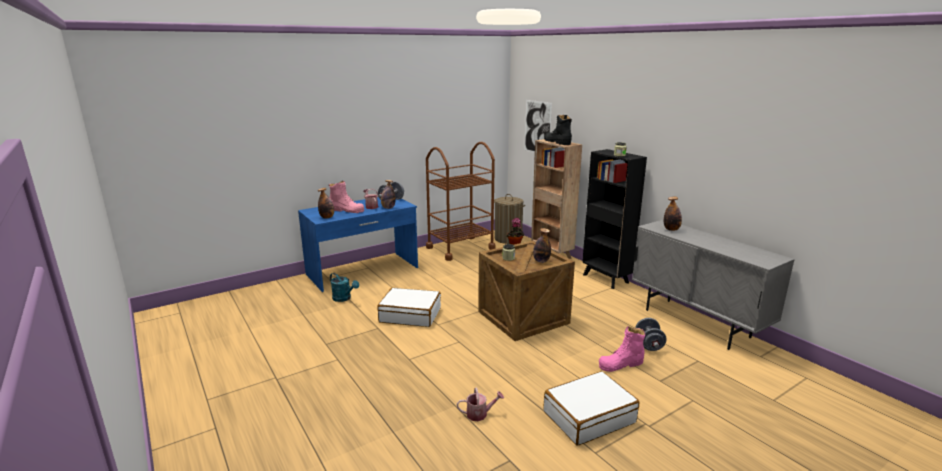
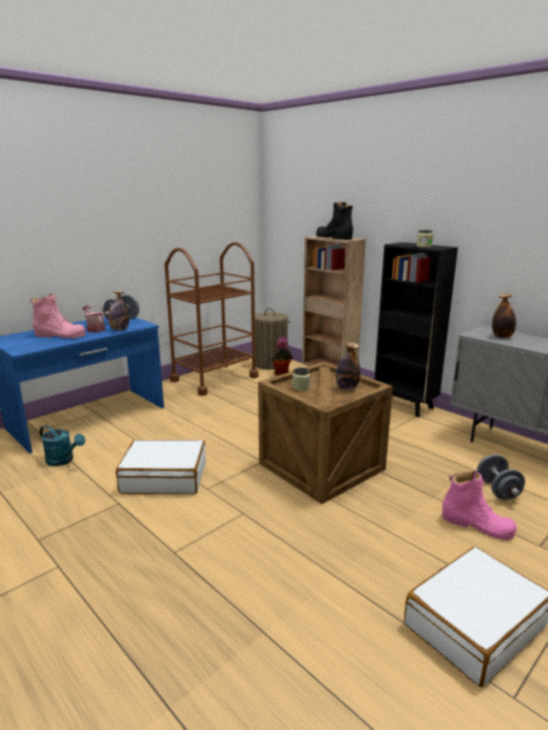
camera: 10 degrees left, 0 degrees up
(327, 217) = (30, 346): bottle -> none
(480, 414) = (308, 644): watering can -> none
(537, 127) = (302, 223): picture -> none
(621, 364) = (477, 525): pink boot -> pink boot turned 120 degrees counterclockwise

